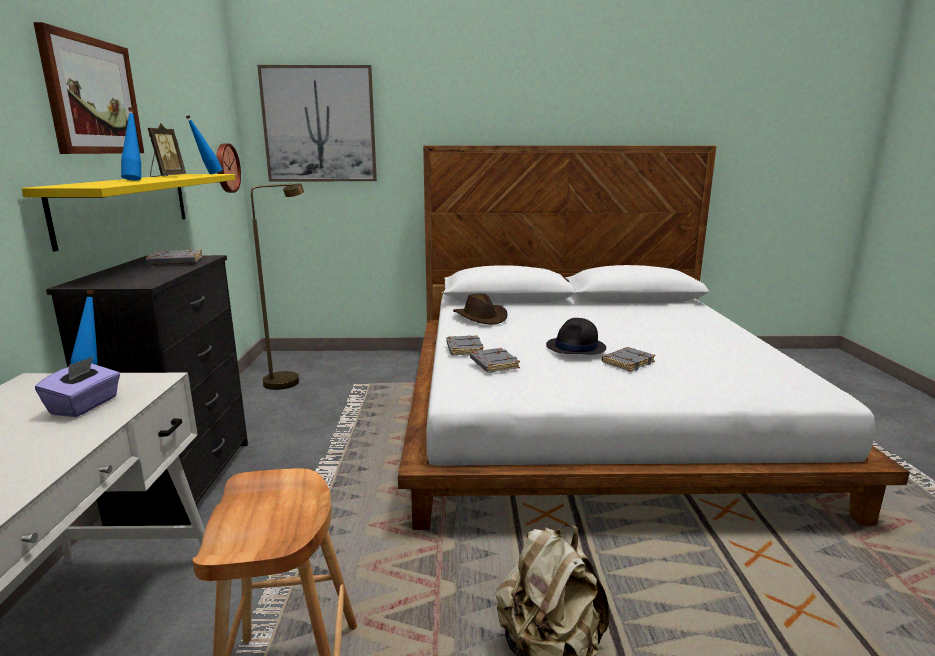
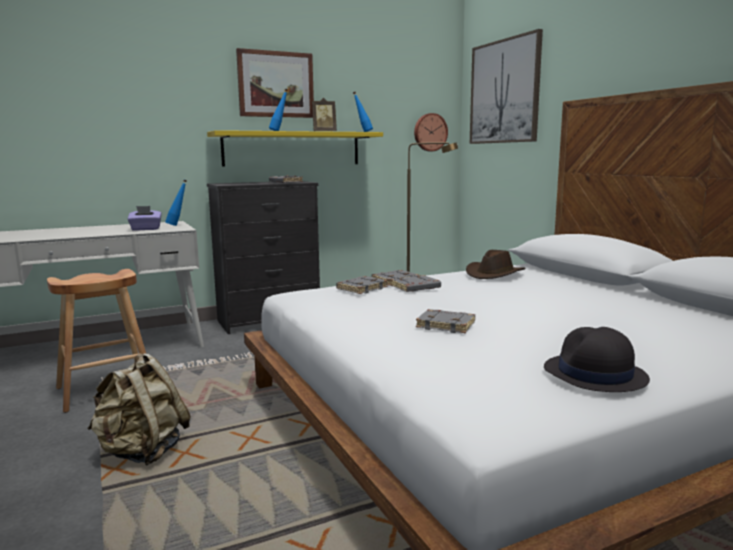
camera: 65 degrees right, 5 degrees down
(510, 347) = (415, 287): none -> grey book
(576, 347) = (454, 304): black hat -> black hat (594, 375)

